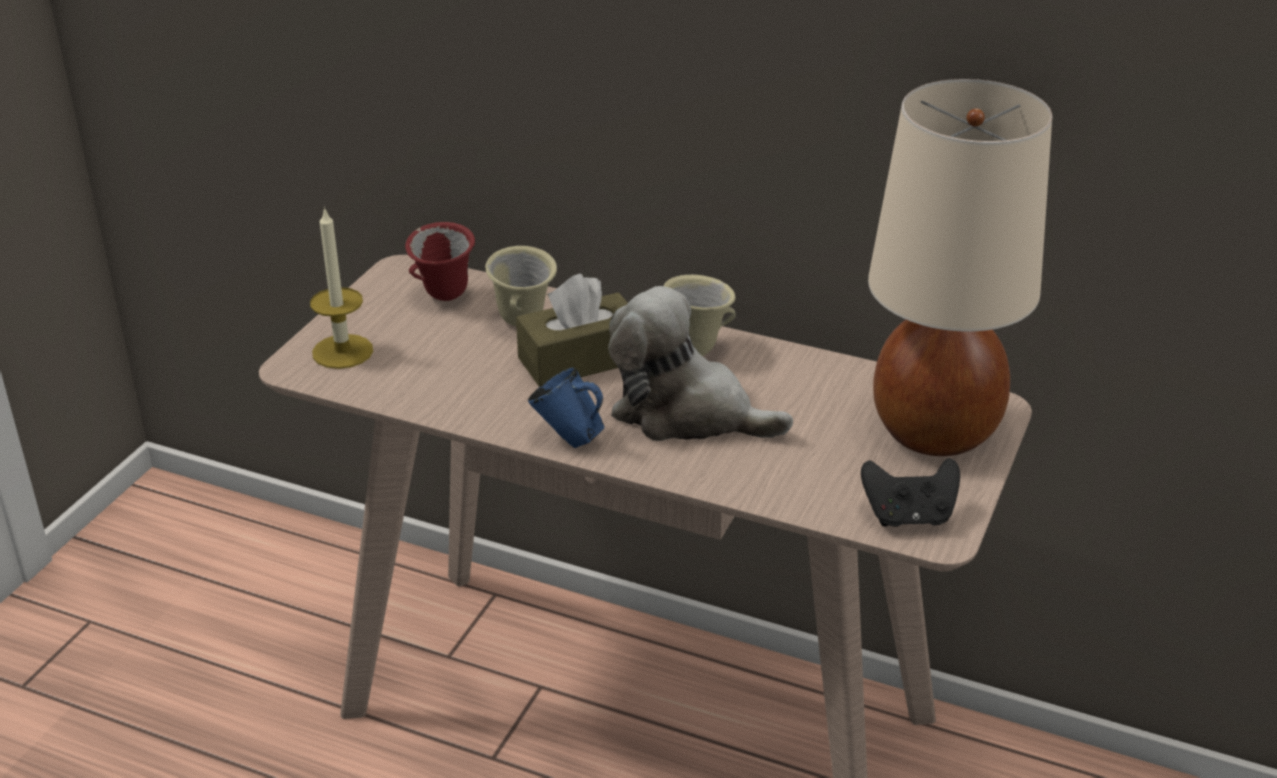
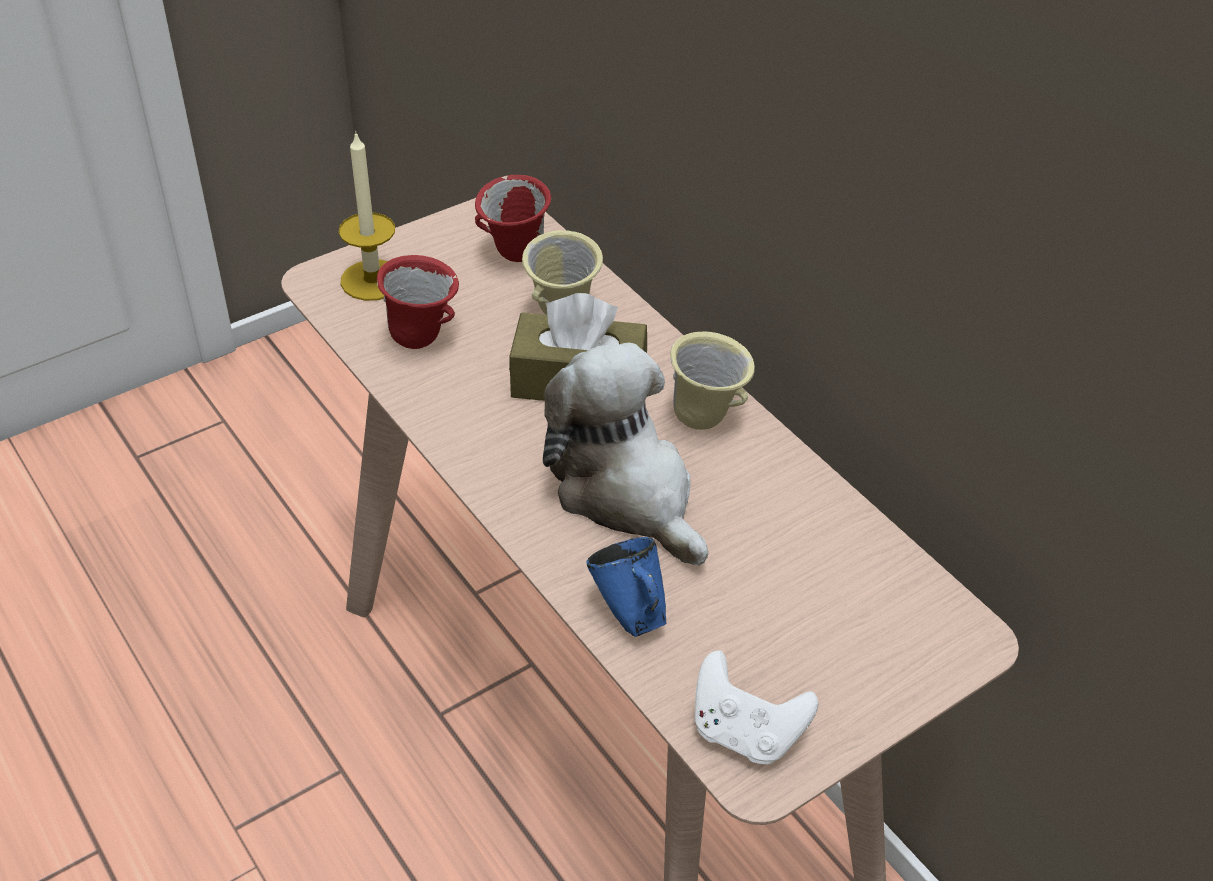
camera: 30 degrees right, 10 degrees up
(427, 375) = (422, 338): none -> red mug
(569, 439) = (486, 470): blue mug -> blue mug (629, 615)
(909, 516) = (745, 733): black game controller -> white game controller
(936, 431) = (873, 639): beige table lamp -> none

